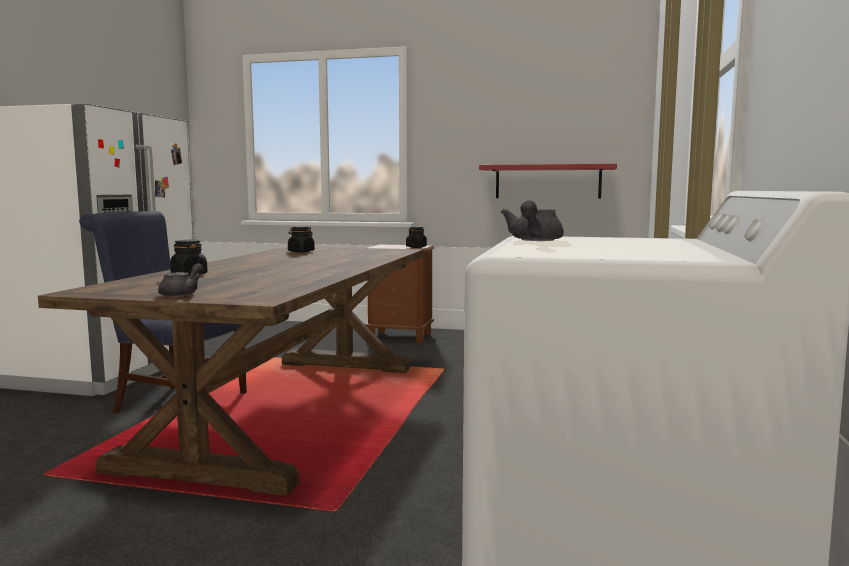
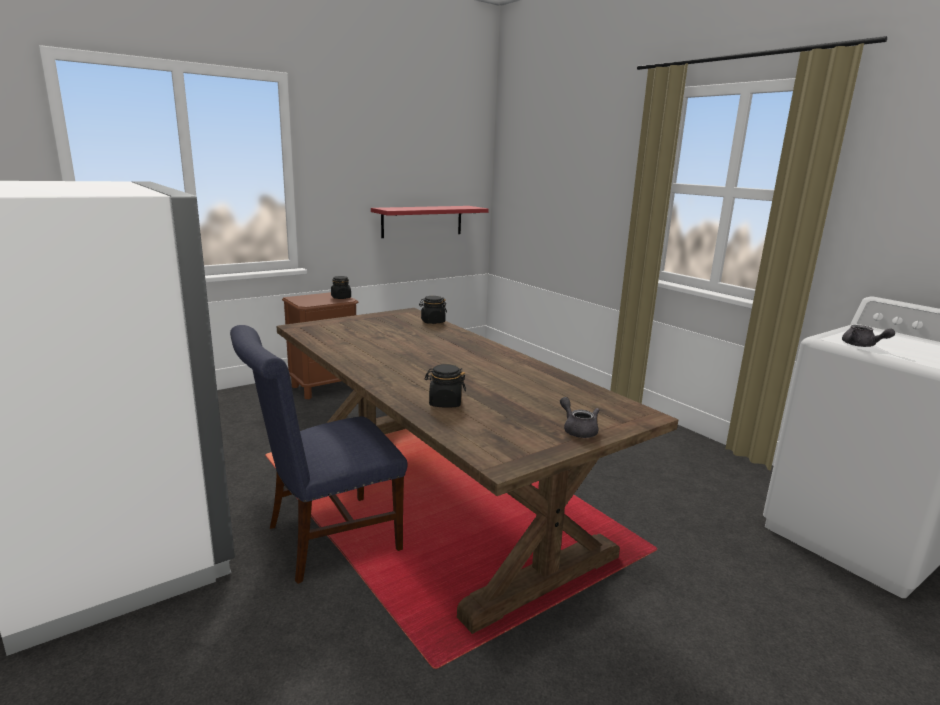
camera: 50 degrees left, 10 degrees up
(301, 251) = (342, 334): black jar -> black jar (432, 322)

